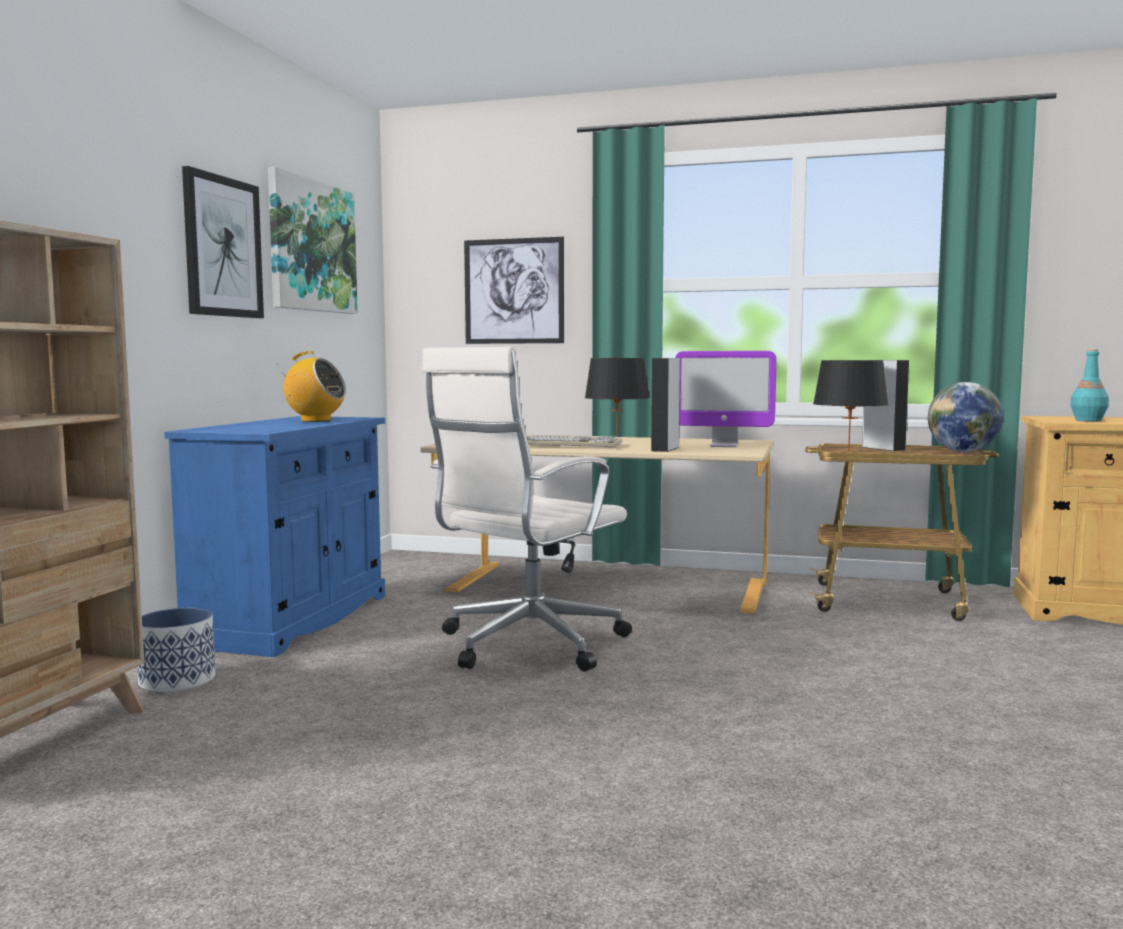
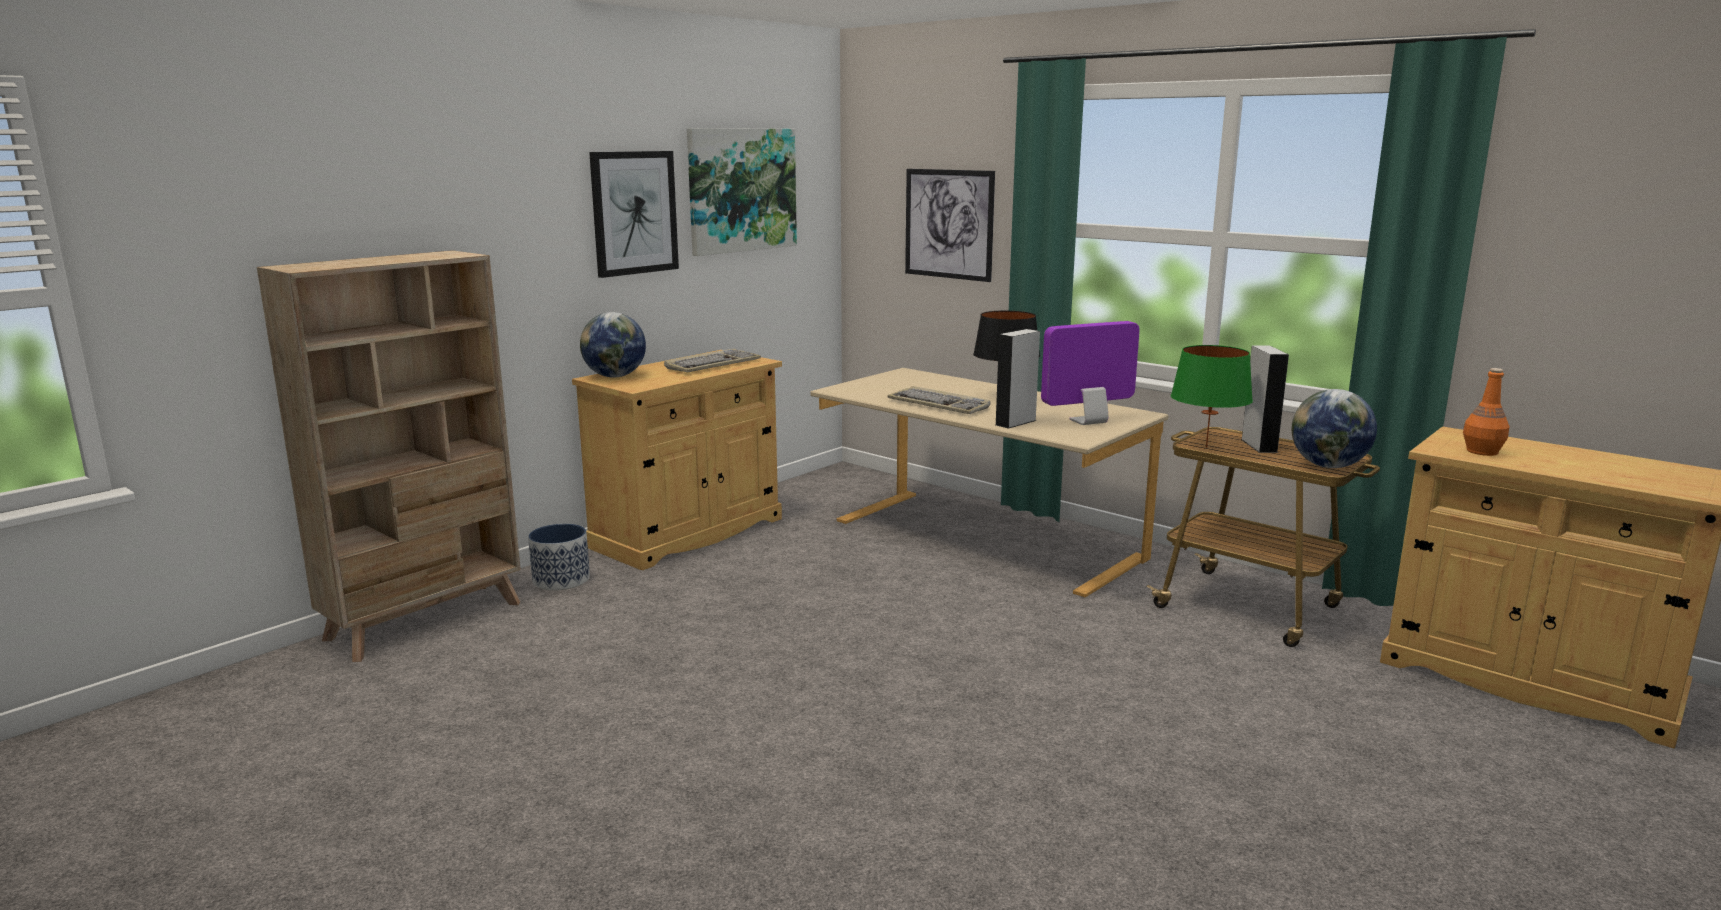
camera: 25 degrees right, 10 degrees up
(218, 428) = (615, 376): none -> globe
(292, 619) = (688, 533): blue cabinet -> beige cabinet
(315, 420) = (712, 364): radio -> keyboard
(527, 645) = (839, 595): white office chair -> none
(723, 445) = (1088, 421): monitor -> monitor turned 120 degrees clockwise
(849, 451) = (1206, 447): black table lamp -> green table lamp
(1088, 420) = (1481, 451): turquoise bottle -> orange bottle

